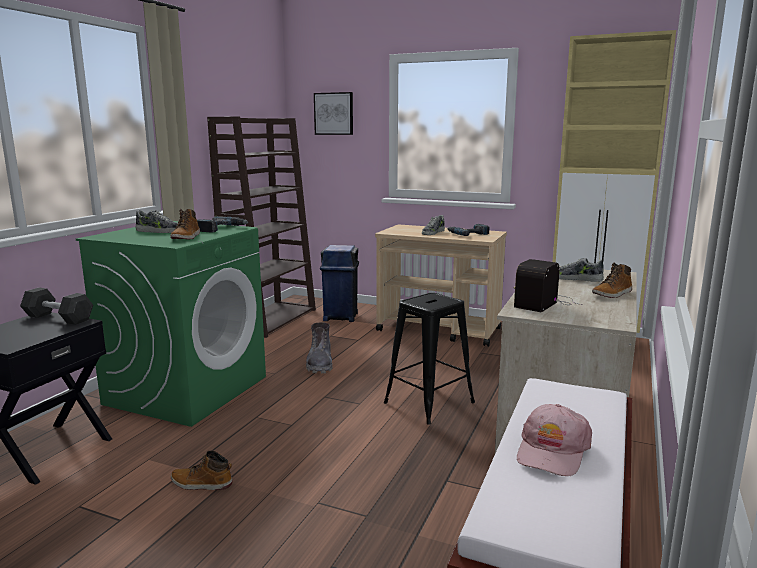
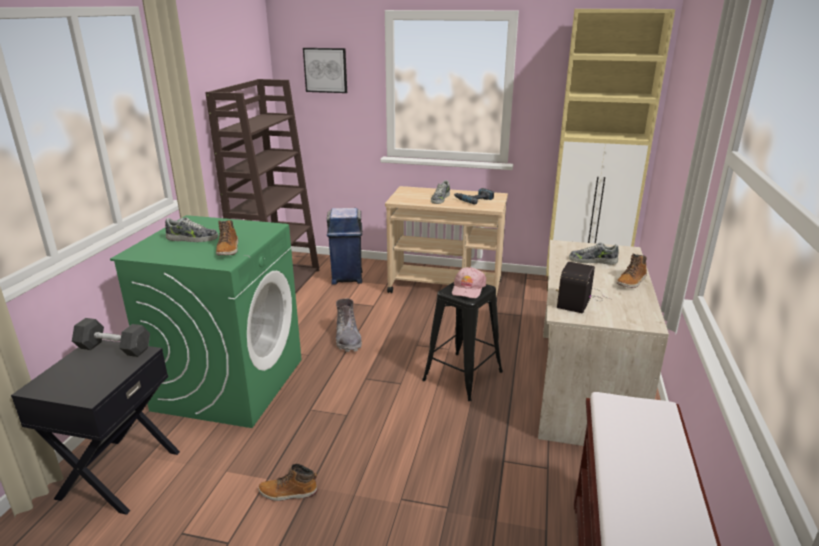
camera: 10 degrees left, 10 degrees up
(221, 228) = (253, 229): power drill -> none
(552, 451) = (644, 480): pink cap -> pink cap (468, 289)

